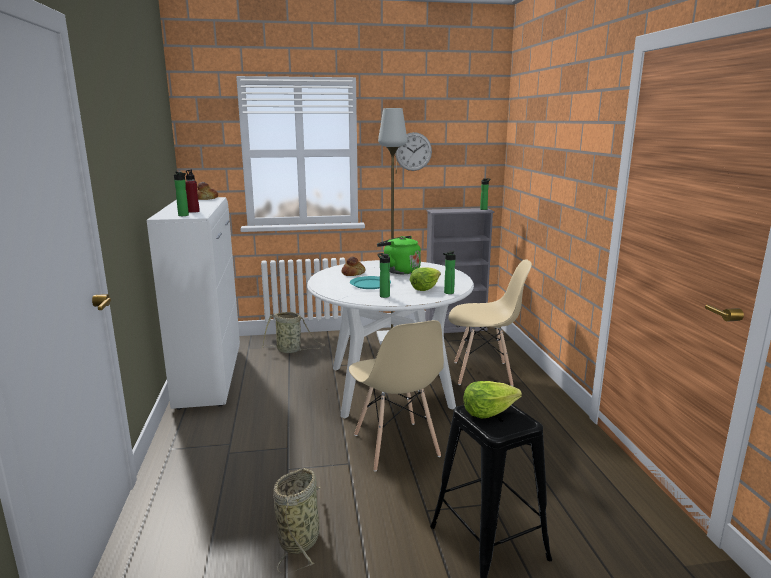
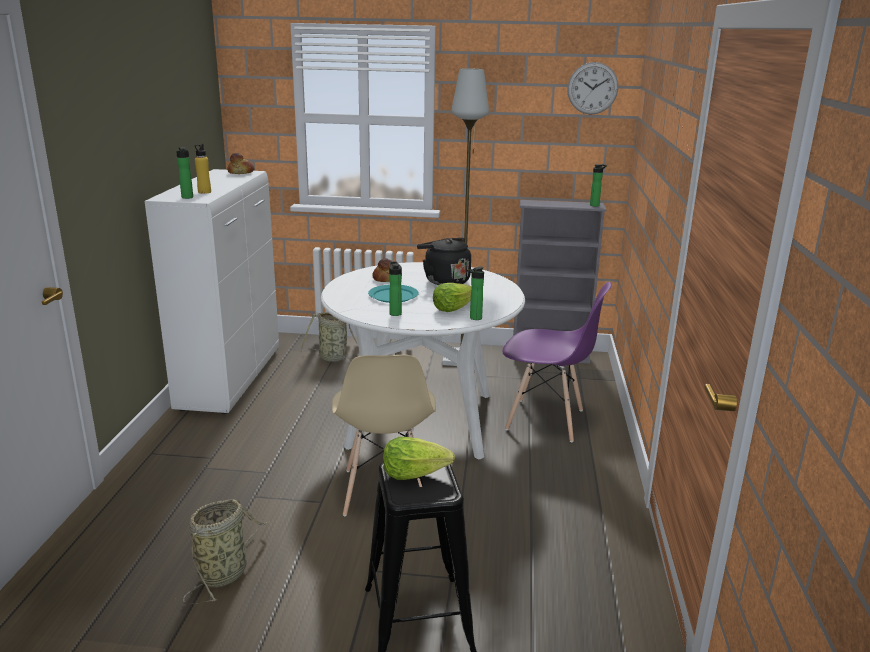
camera: 15 degrees right, 5 degrees up
(193, 211) = (204, 192): red bottle -> yellow bottle
(399, 271) = (444, 281): green kettle -> black kettle
(413, 151) = (507, 123): wall clock -> wall clock (592, 88)
(483, 373) = (545, 420): beige chair -> purple chair

